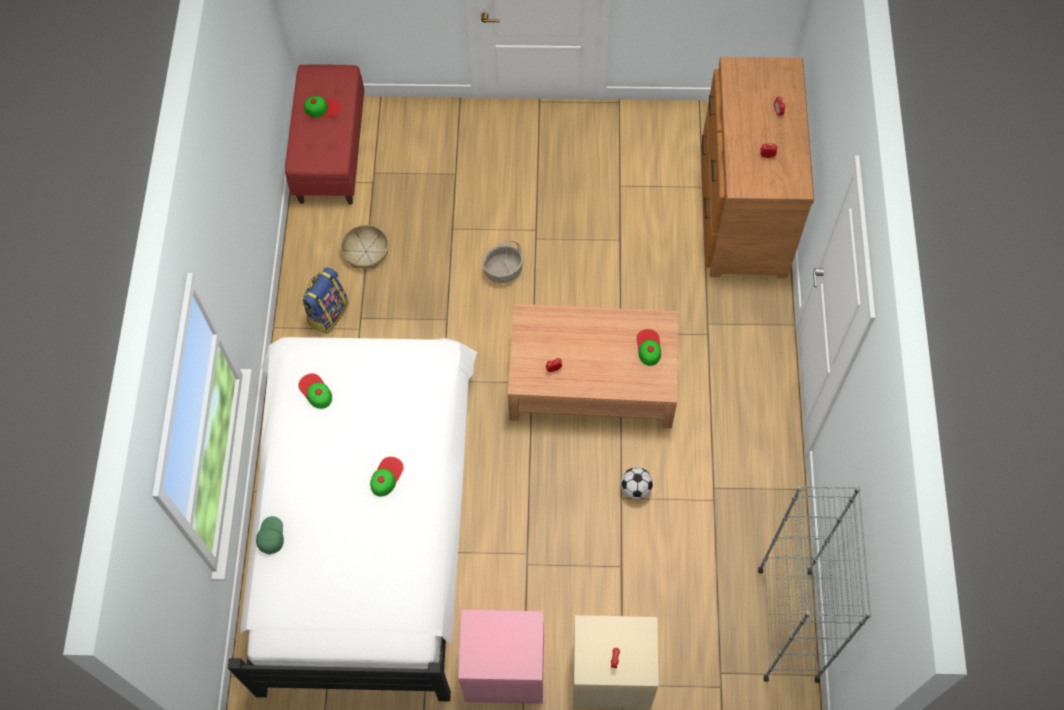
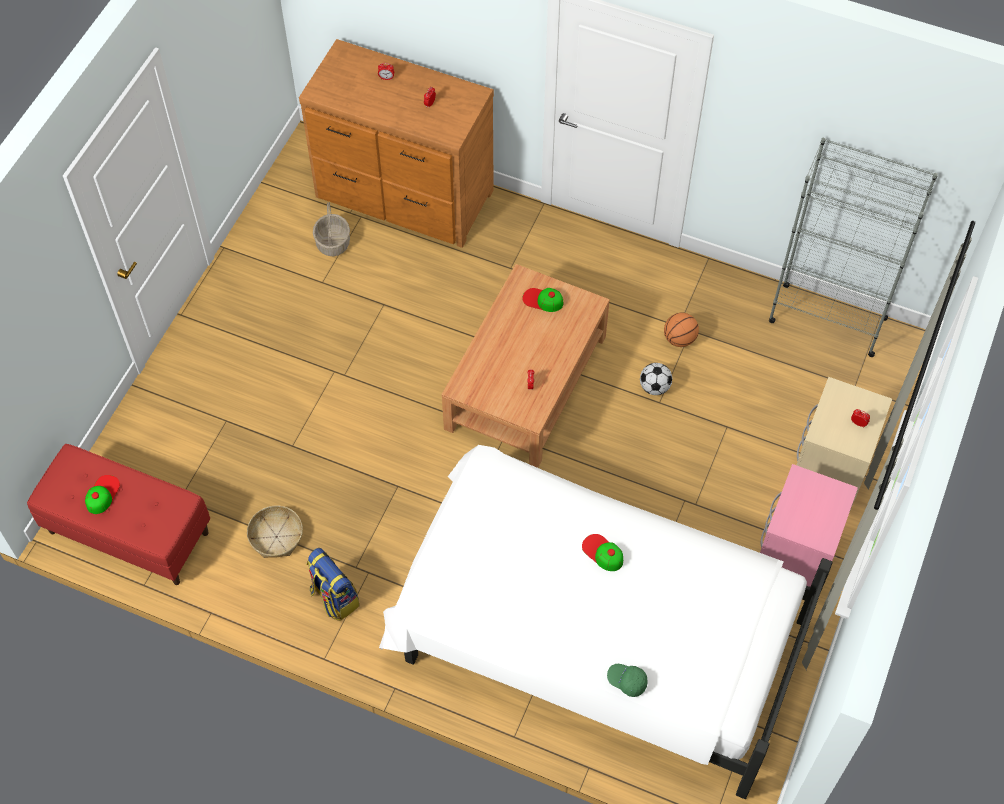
camera: 70 degrees left, 5 degrees down
(315, 391) = (477, 590): cap -> none
(503, 270) = (366, 415): basket -> basket (332, 243)
(699, 493) = (679, 339): none -> basketball

